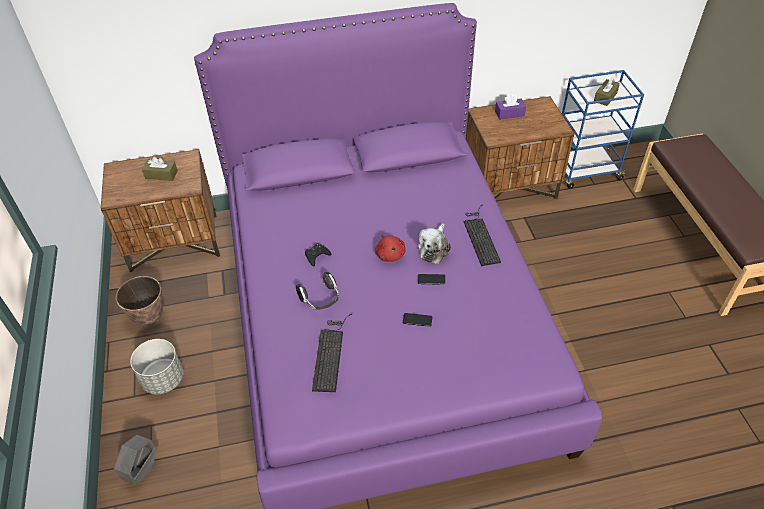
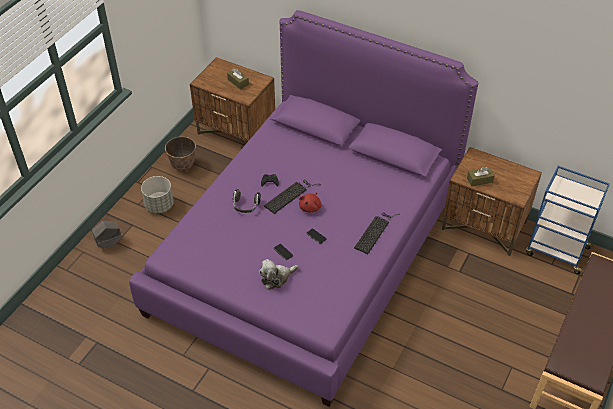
camera: 40 degrees right, 0 degrees up
(330, 353) = (219, 236): keyboard -> keyboard (290, 195)
(434, 248) = (339, 220): plush toy -> plush toy (276, 278)
(509, 113) = (494, 167): purple tissue box -> none
(605, 97) = (576, 196): brown tissue box -> brown tissue box (479, 180)

